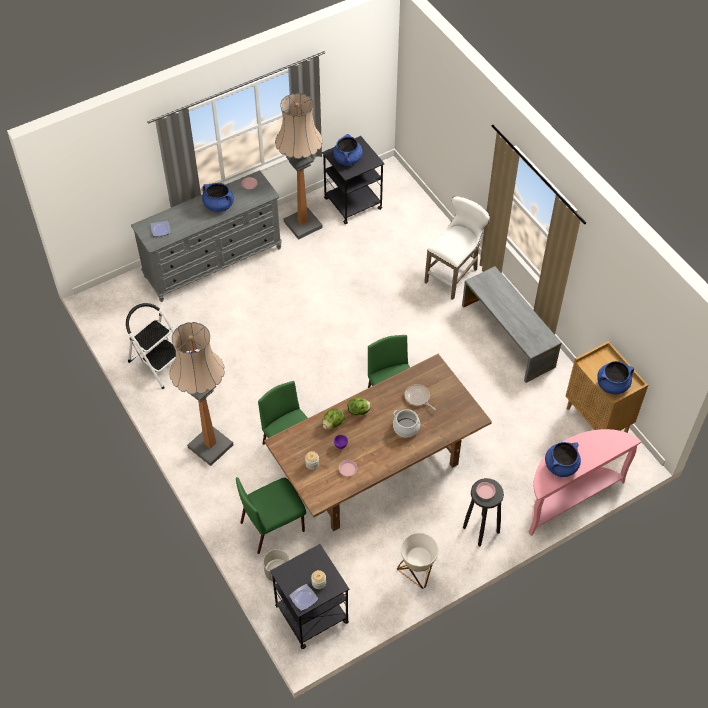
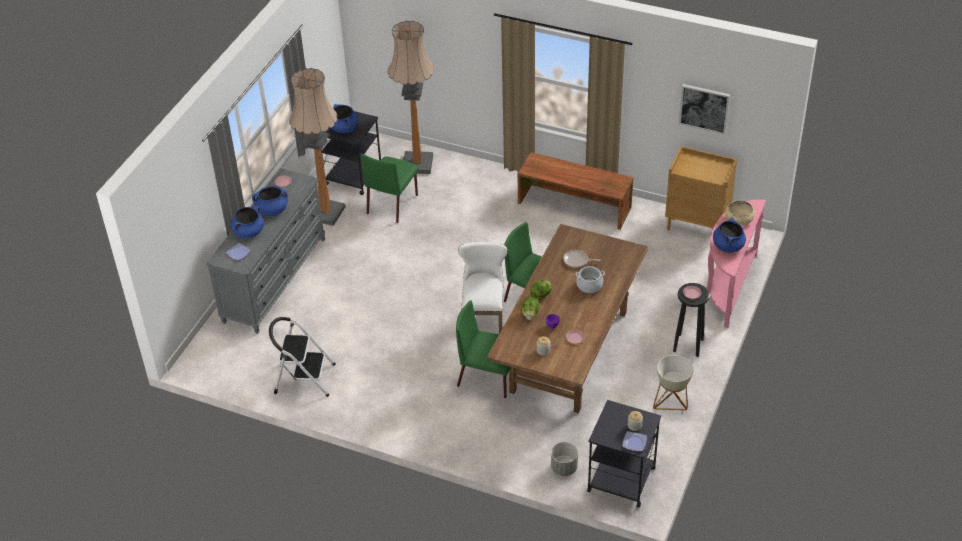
camera: 35 degrees left, 10 degrees down
(210, 446) = (414, 413): floor lamp -> floor lamp (417, 164)
(273, 526) = (527, 438): green chair -> green chair (392, 203)
(454, 275) = (490, 185): white stool -> white stool (484, 328)
(509, 336) = (575, 205): grey bench -> brown bench
(597, 445) = (739, 219): none -> beige bowl
(612, 385) = (711, 173): blue cooking pot -> blue cooking pot (249, 232)
(633, 321) = (704, 108): none -> picture

